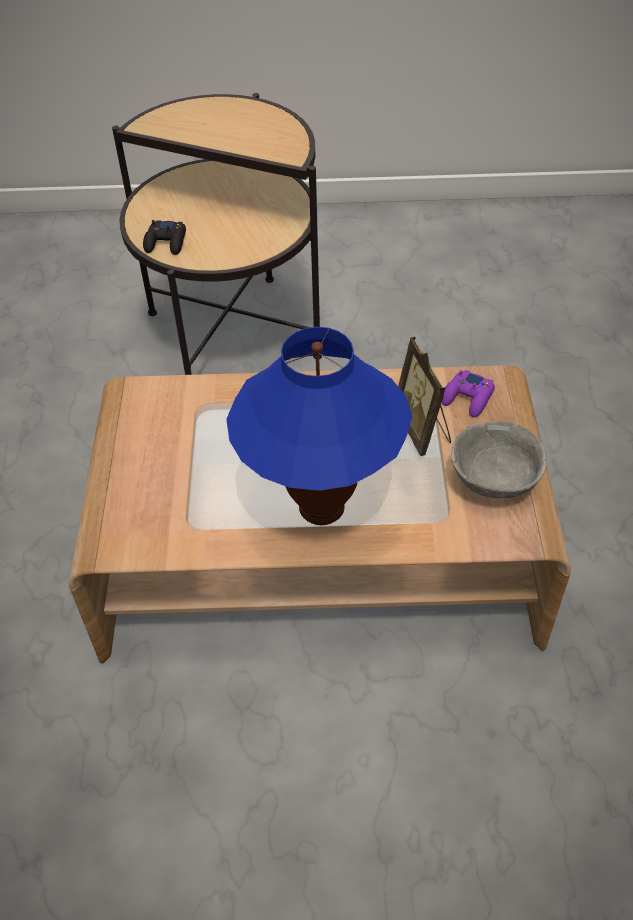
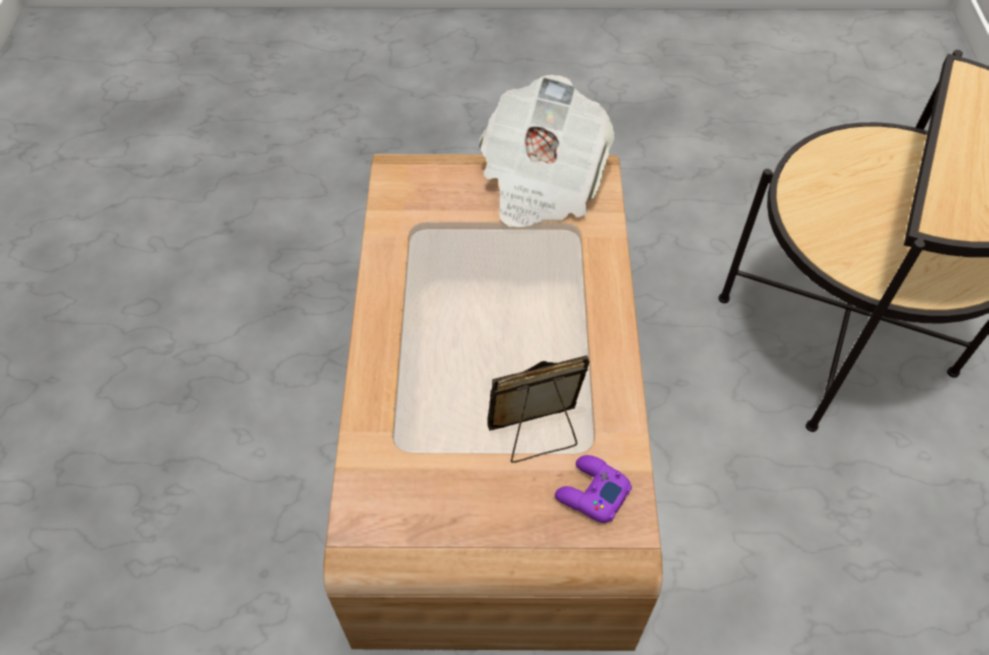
camera: 90 degrees right, 5 degrees up
(141, 430) = (541, 181): none -> newspaper
(166, 242) = (823, 165): black game controller -> none
(322, 508) = (423, 330): blue table lamp -> none
(492, 481) = (446, 504): grey bowl -> none

